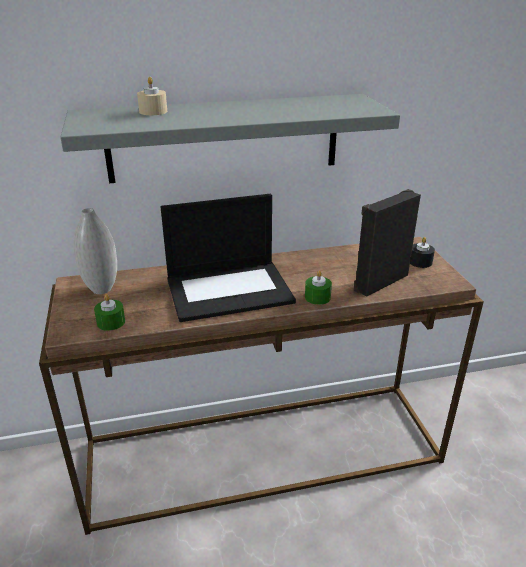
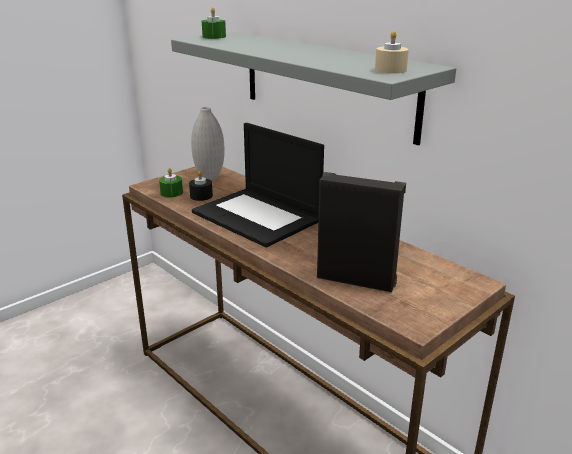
camera: 60 degrees right, 5 degrees down
(153, 111) = (260, 40): beige candle -> beige candle (390, 70)
(317, 297) = (288, 255): green candle -> green candle (214, 37)
(420, 262) = (436, 295): black candle -> black candle (201, 196)

